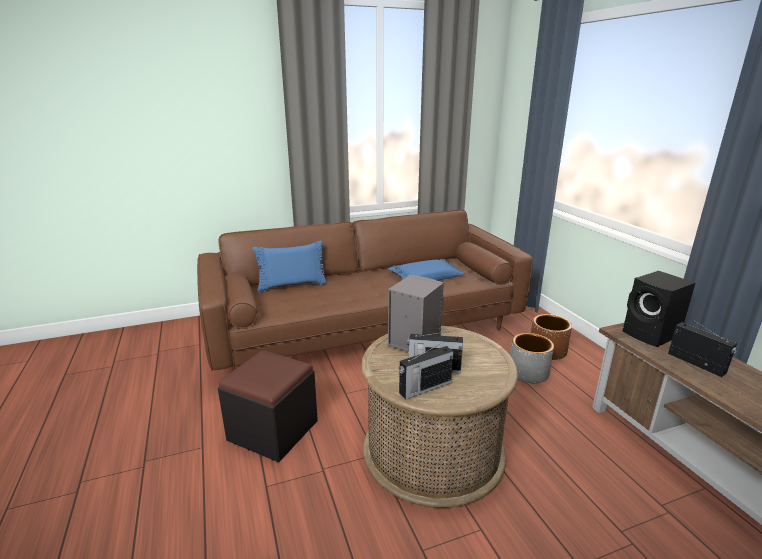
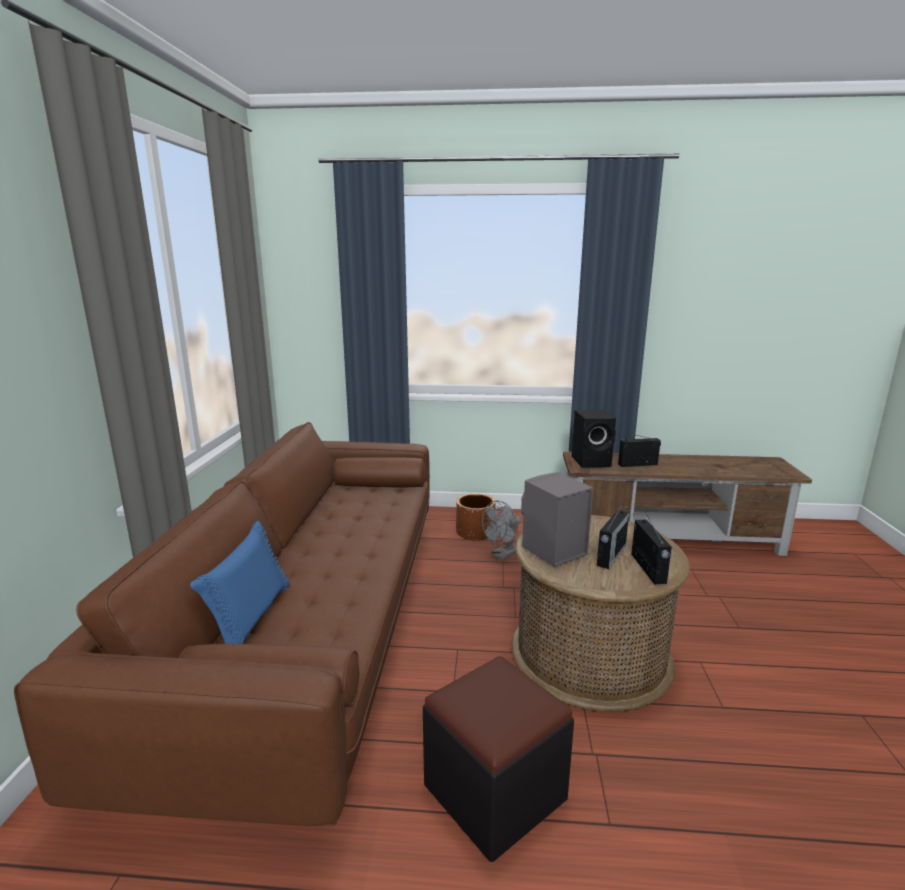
camera: 65 degrees left, 5 degrees down
(426, 276) = (355, 513): blue pillow -> none
(528, 373) = (502, 555): grey planter -> grey fan

